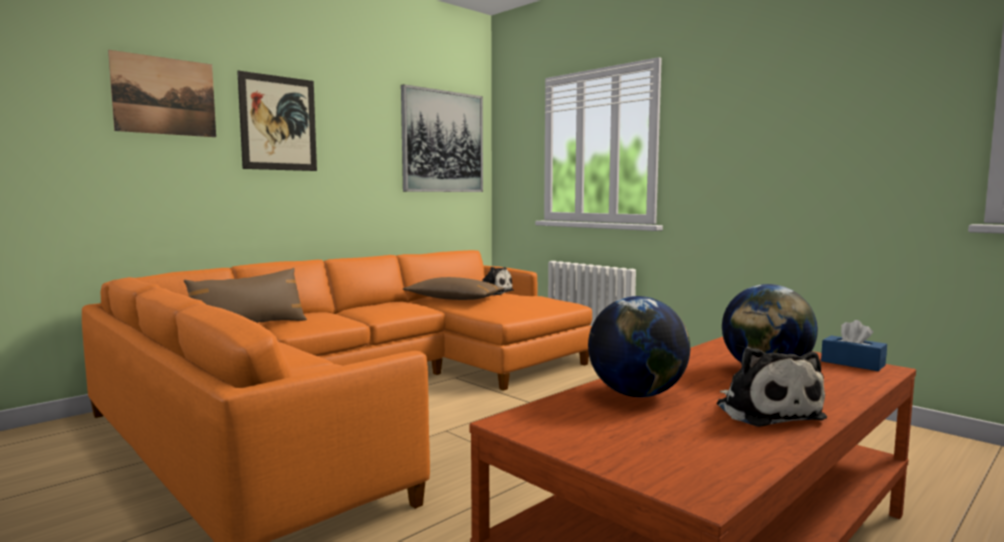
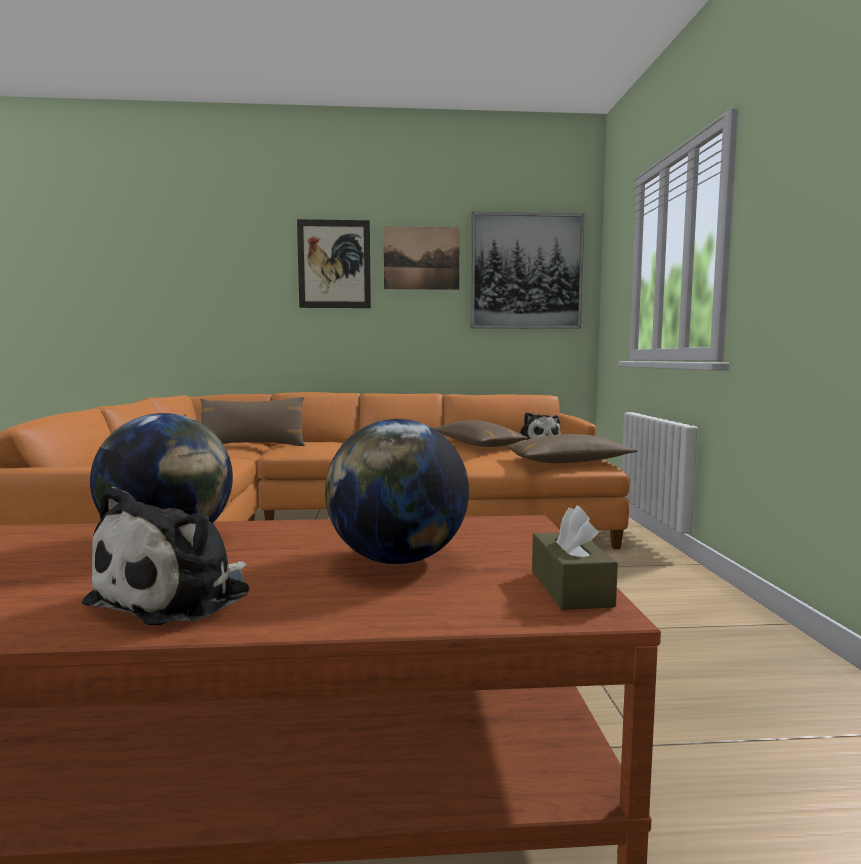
camera: 40 degrees right, 0 degrees up
(165, 96) = (236, 248): picture -> picture (421, 258)
(548, 304) = (568, 462): none -> brown pillow
(852, 363) = (570, 588): blue tissue box -> brown tissue box

